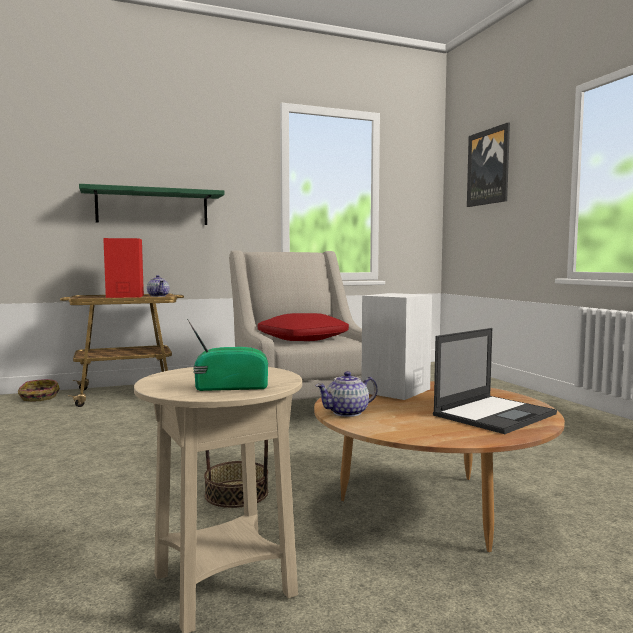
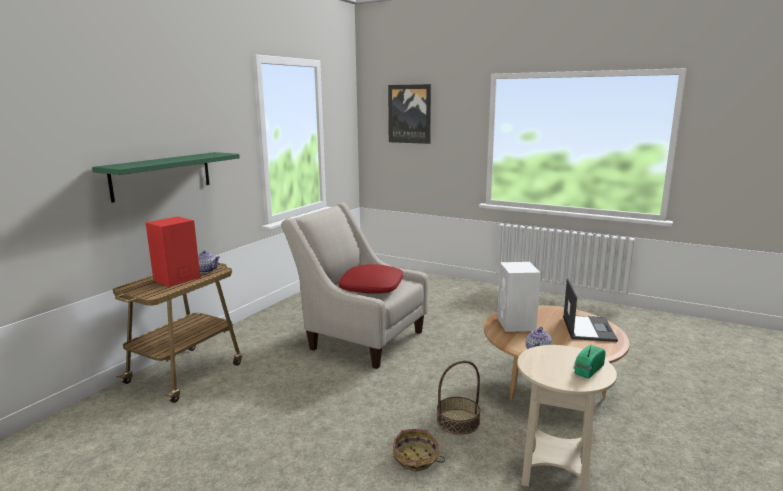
camera: 40 degrees left, 10 degrees up
(38, 398) = (101, 408): basket -> basket (416, 459)

